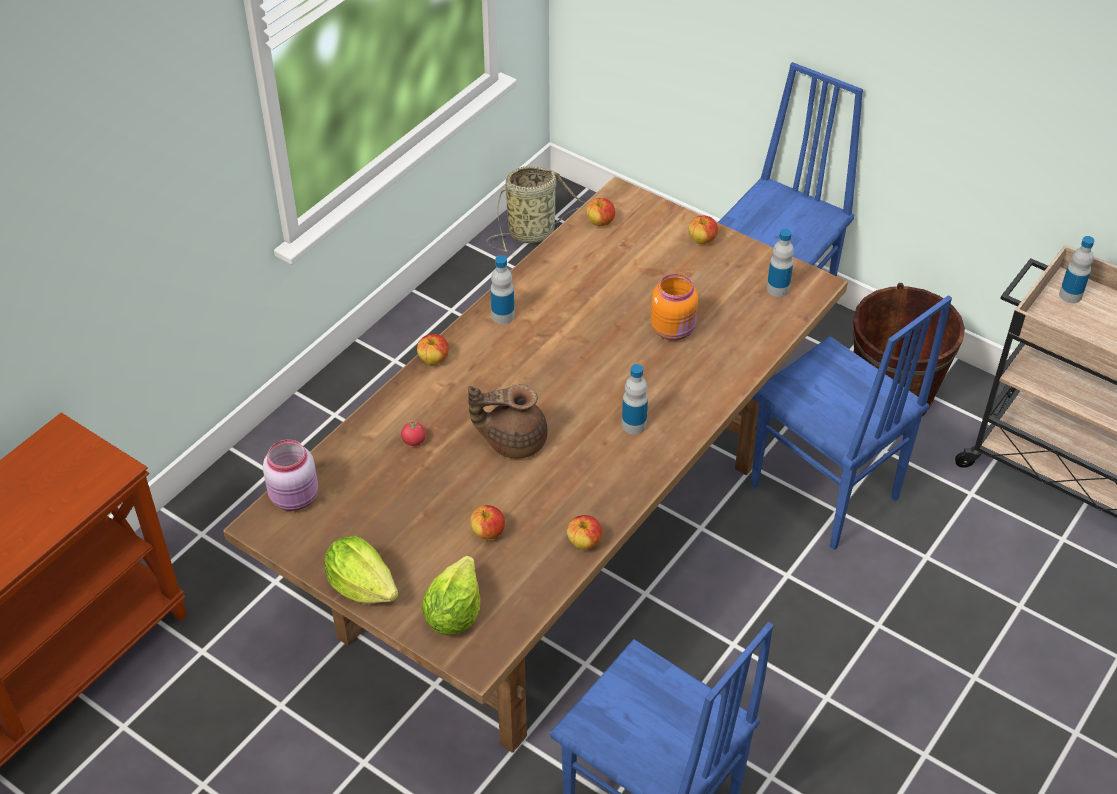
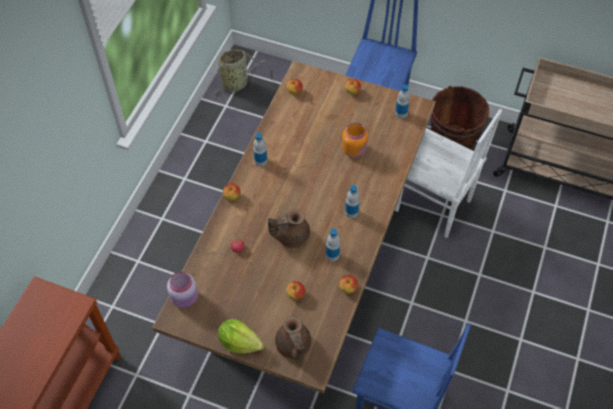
camera: 15 degrees left, 10 degrees up
(453, 613) = (293, 346): lettuce -> brown teapot
(823, 493) = (432, 207): blue chair -> white chair
(1070, 295) = (546, 84): bottle -> bottle (332, 255)

